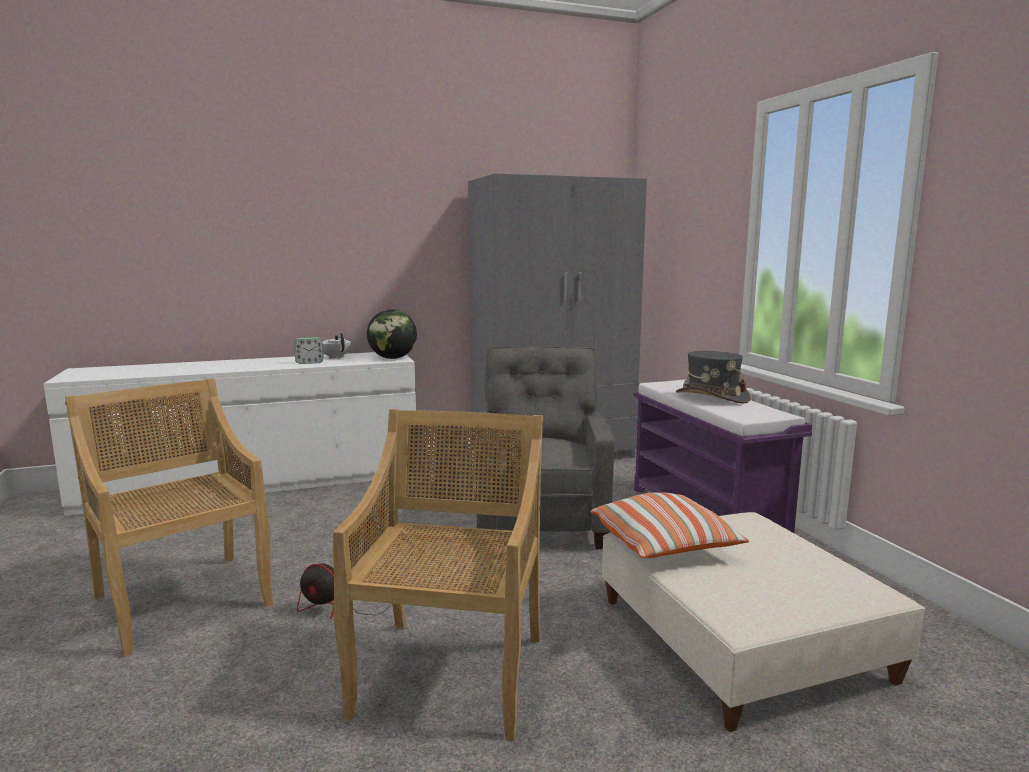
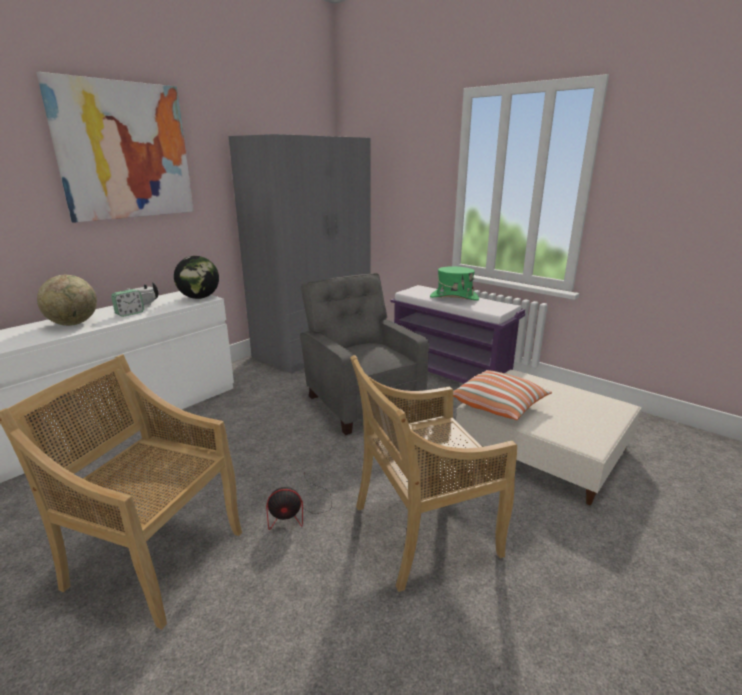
camera: 30 degrees left, 10 degrees up
(253, 364) = (74, 323): none -> globe
(345, 196) = (124, 151): none -> picture
(451, 672) = (423, 531): beige chair -> beige chair turned 90 degrees counterclockwise
(711, 397) = (454, 298): grey hat -> green hat

